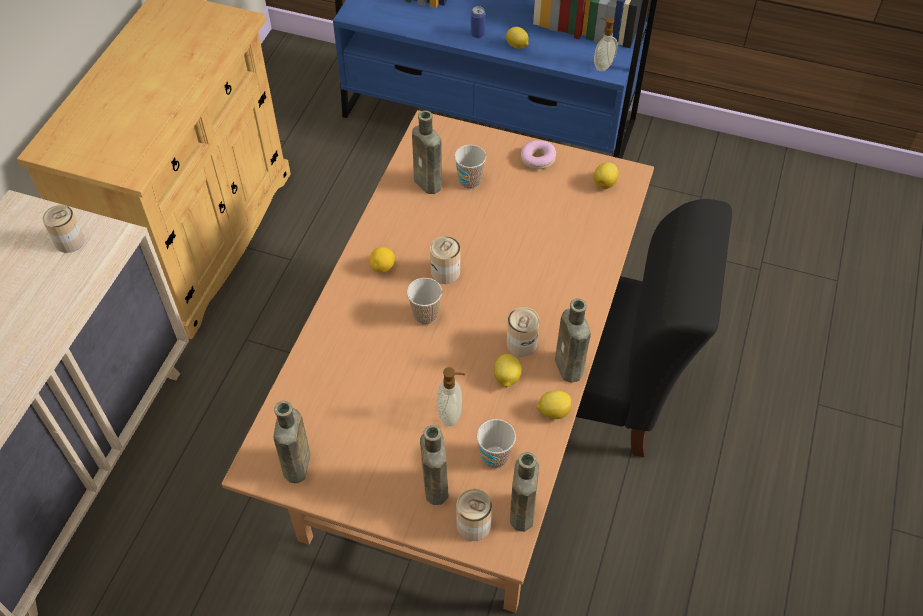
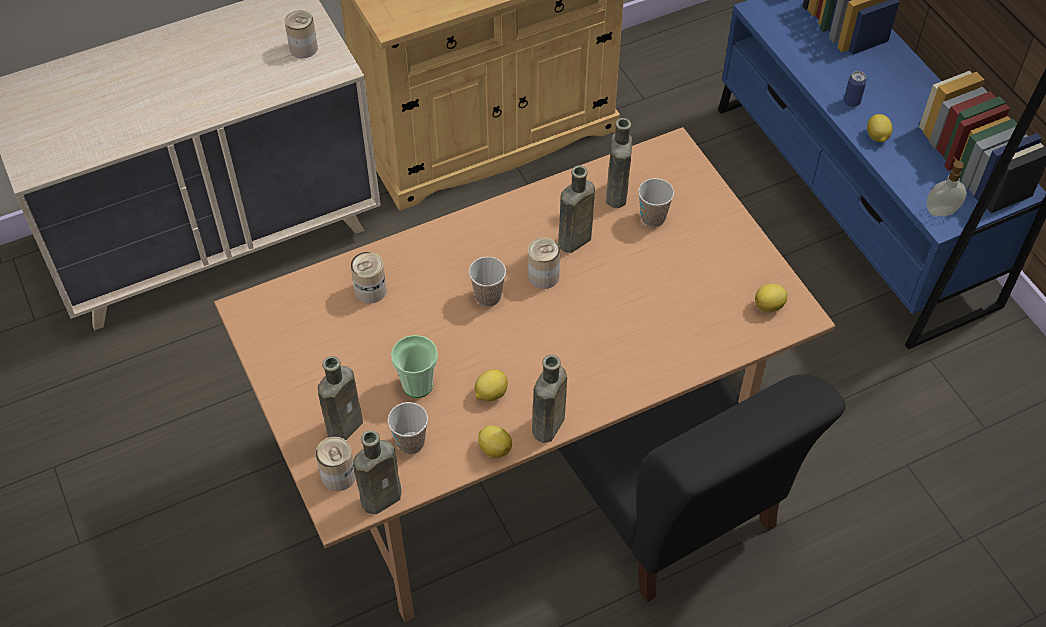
camera: 45 degrees right, 0 degrees up
(297, 468) = (271, 332): brown bottle -> brown bottle (573, 242)
(383, 267) = (500, 235): lemon -> none
(451, 414) = (417, 385): soap dispenser -> cup
(521, 343) = (534, 378): can -> can (370, 290)
(537, 159) = (735, 242): donut -> none

